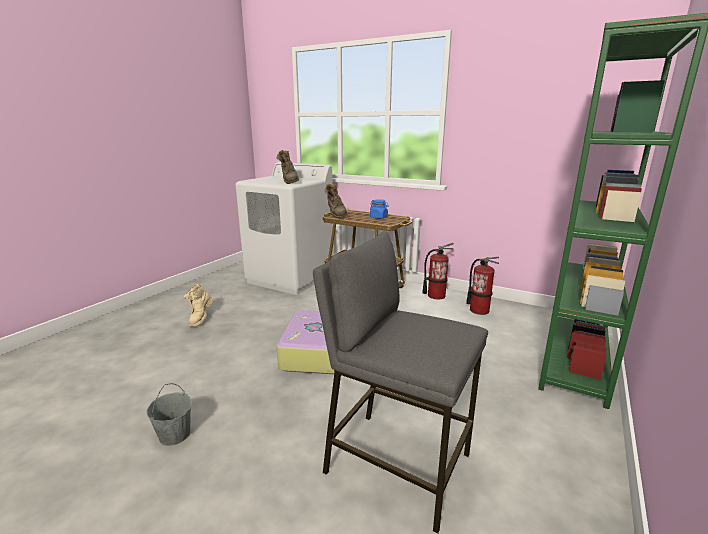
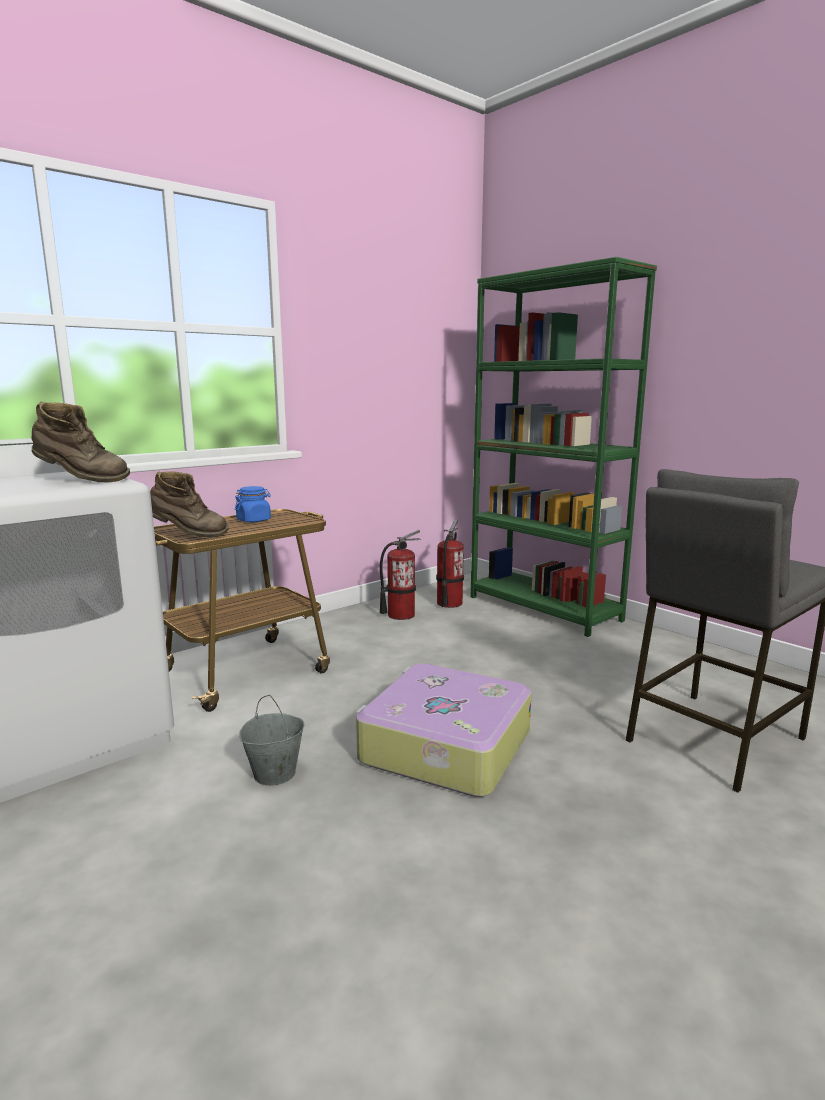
camera: 70 degrees left, 5 degrees down
(174, 435) = (668, 957): grey bucket -> grey bucket (274, 774)
(201, 319) = (139, 914): beige boot -> none
(436, 296) = (330, 626): fire extinguisher -> fire extinguisher (449, 603)

